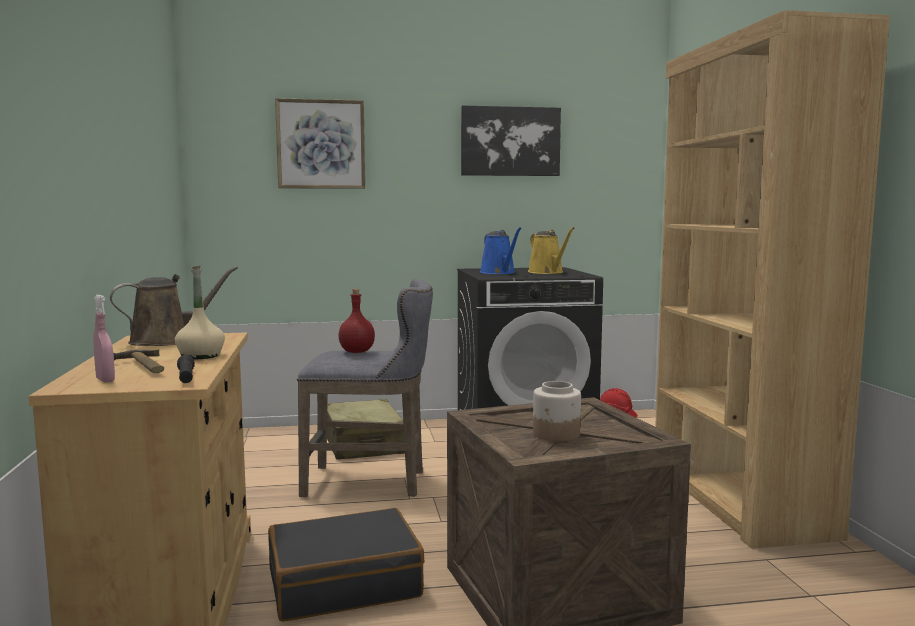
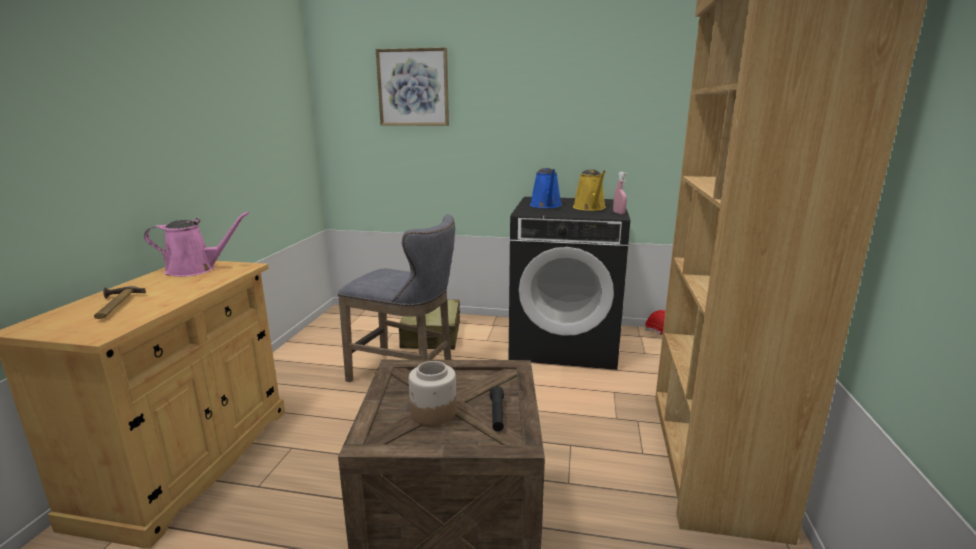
camera: 20 degrees right, 10 degrees up
(105, 380) = (61, 322): pink spray bottle -> pink spray bottle (619, 213)
(166, 341) = (196, 269): brown watering can -> pink watering can
(186, 377) = (114, 326): black flashlight -> black flashlight (497, 415)
(200, 356) = (178, 294): beige bottle -> none
(344, 583) = (304, 479): black suitcase -> none
(357, 351) = (392, 274): red bottle -> none
(510, 141) = (577, 81): picture -> none

